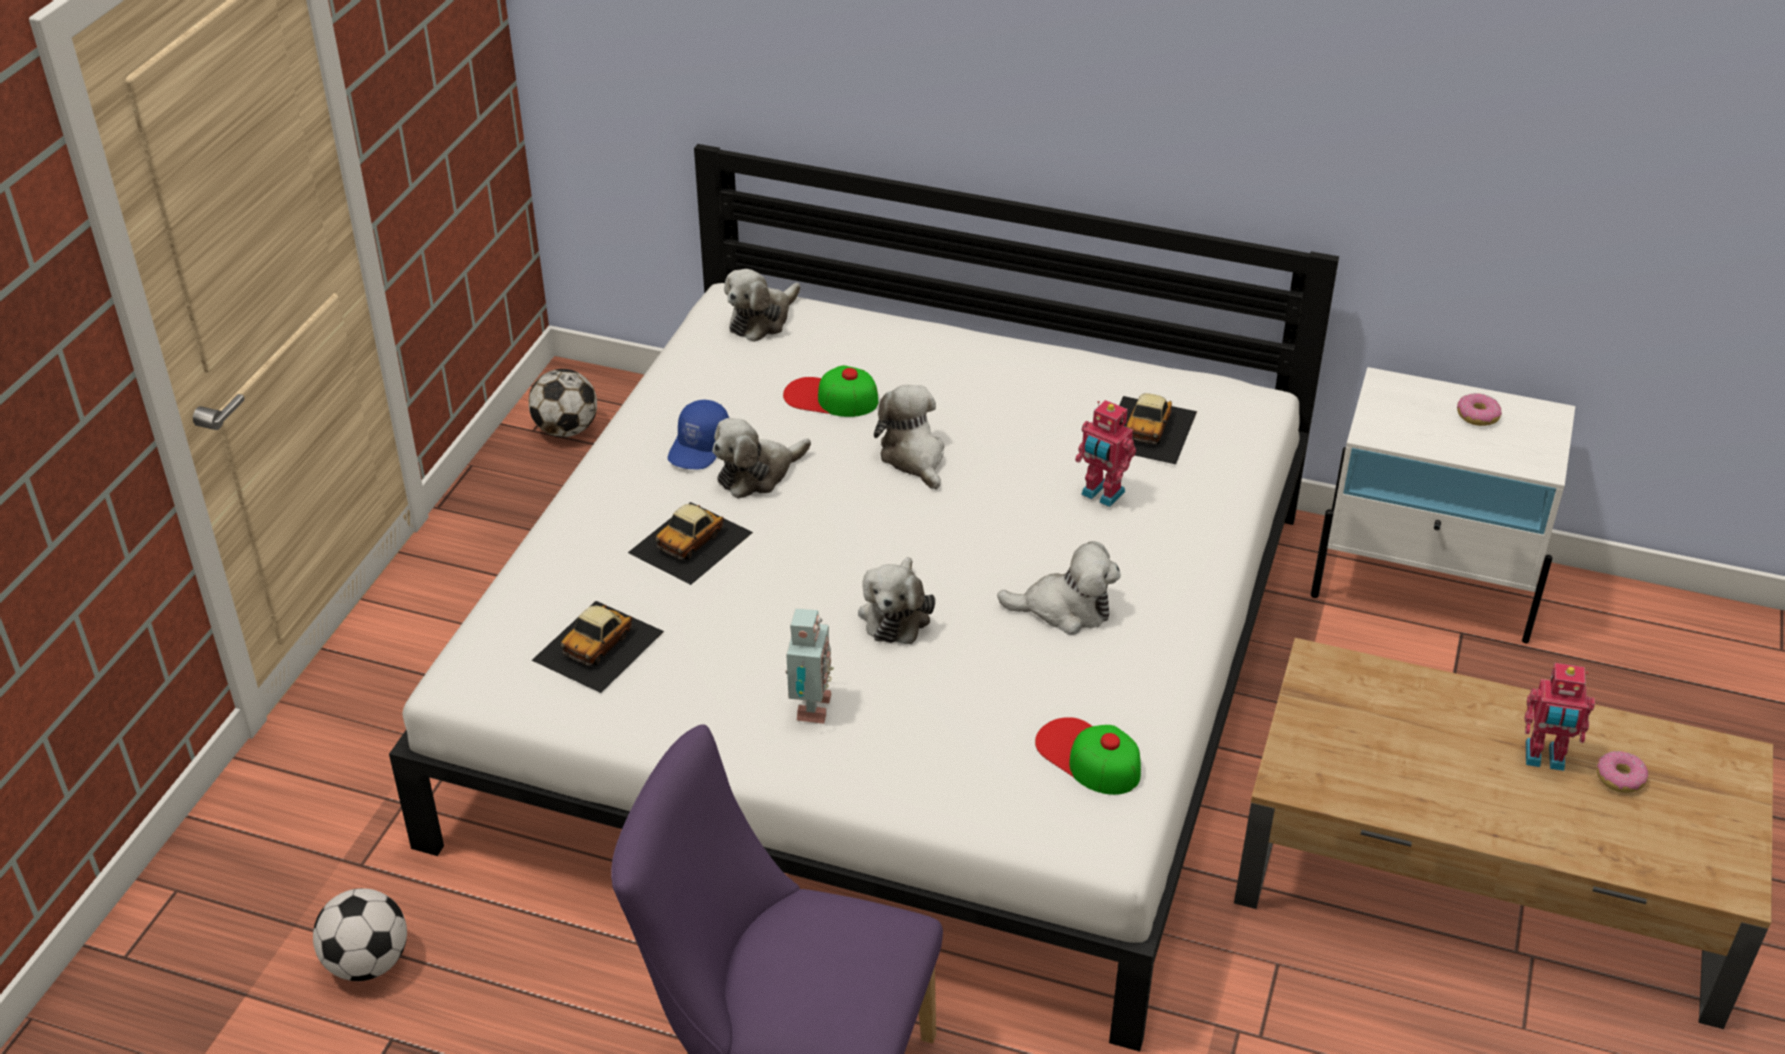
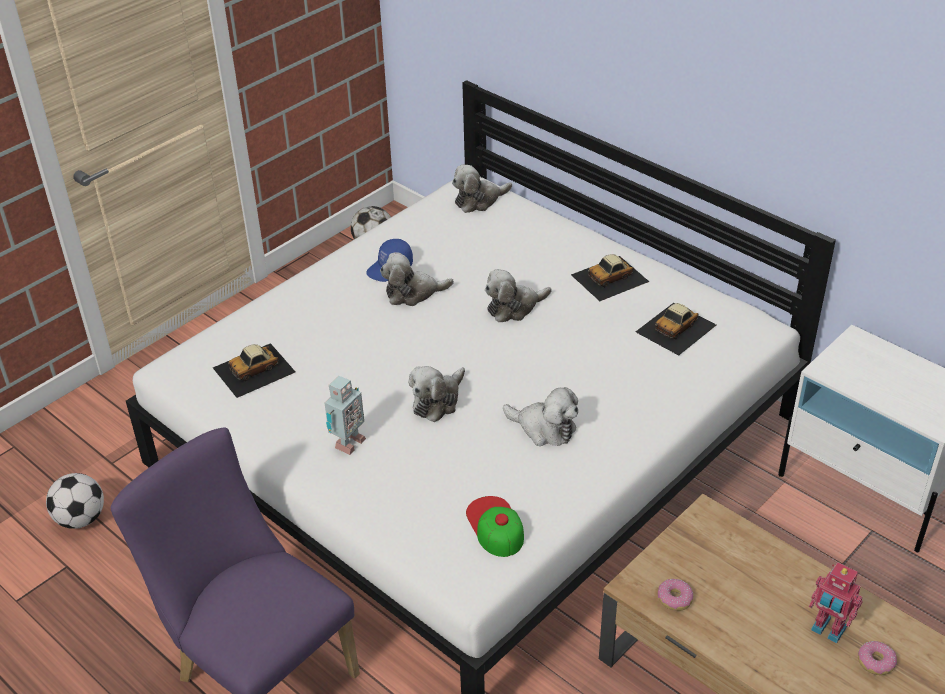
camera: 25 degrees right, 0 degrees up
(691, 542) = (347, 323): toy car -> toy car (610, 278)
(830, 397) = (488, 258): cap -> none
(914, 457) = (514, 307): plush toy -> plush toy turned 120 degrees counterclockwise
(1101, 494) = (616, 362): toy robot -> none
(1477, 416) = (910, 378): donut -> donut (674, 599)

